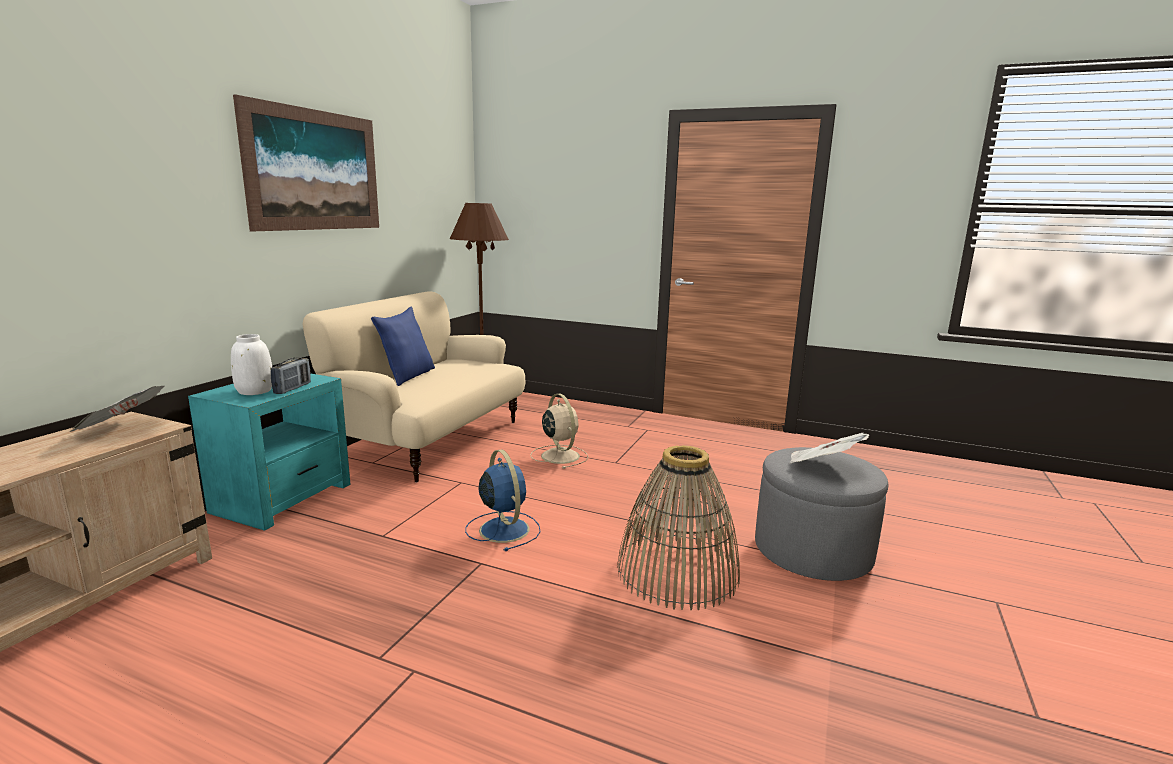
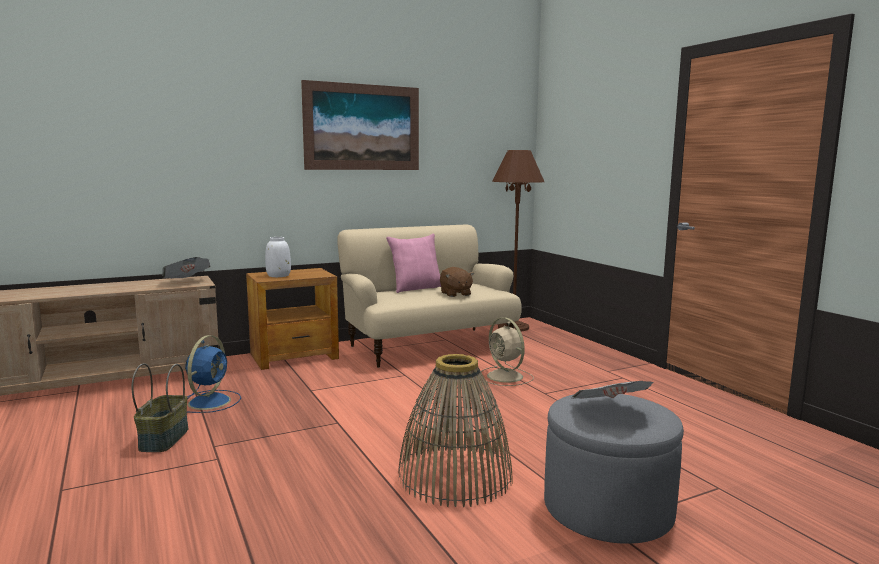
camera: 40 degrees right, 5 degrees down
(283, 498) = (295, 356): turquoise side table -> brown side table
(283, 683) = (163, 439): none -> basket
(292, 388) = (299, 277): radio -> none
(407, 376) = (416, 288): blue pillow -> pink pillow
(465, 376) = (455, 294): none -> brown plush toy
(503, 529) = (384, 409): blue fan -> blue fan (210, 401)
(559, 455) = (506, 377): beige fan -> beige fan turned 135 degrees clockwise

